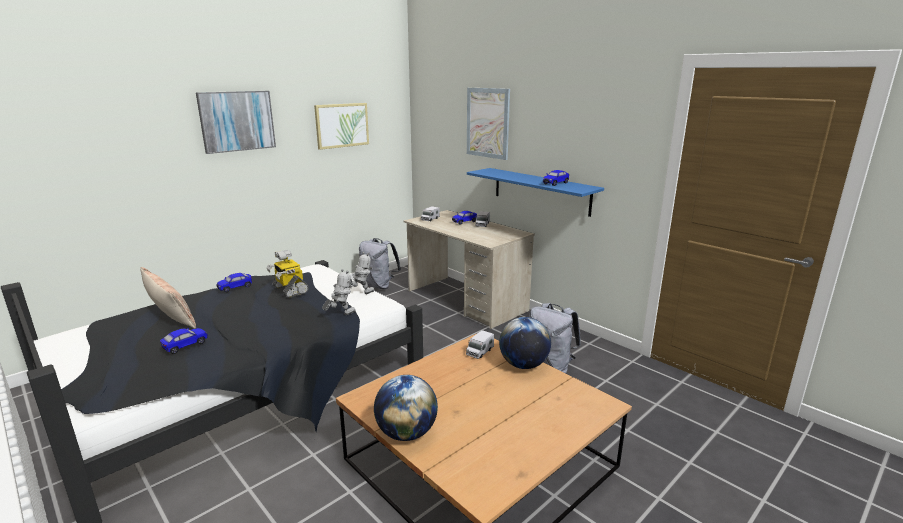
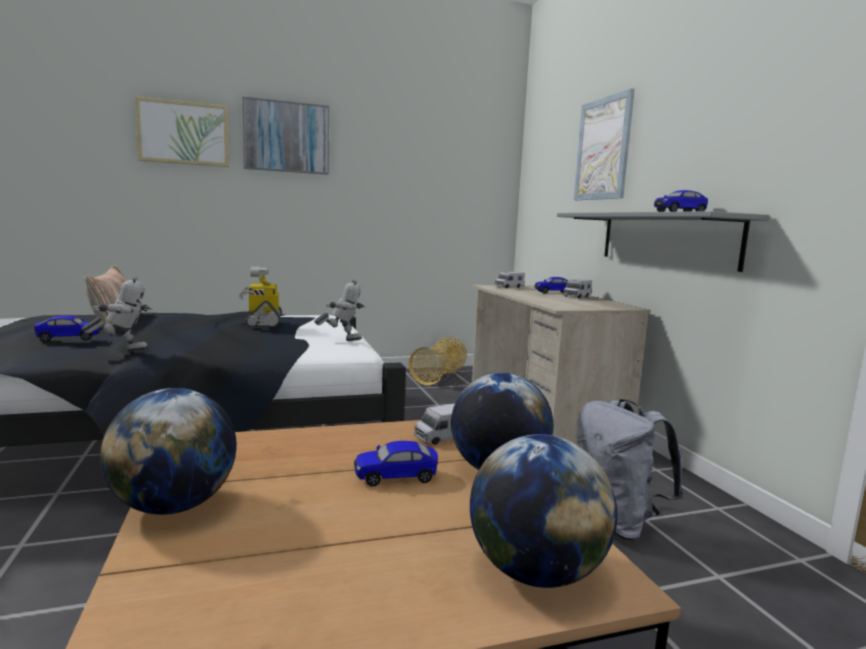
camera: 25 degrees right, 10 degrees down
(235, 287) = (214, 313): toy car -> toy car (395, 477)
(340, 315) = (281, 350): toy robot -> toy robot (122, 350)
(342, 125) = (421, 162): picture -> picture (183, 133)
(379, 286) = (440, 377): grey backpack -> basket
(541, 191) = (665, 239): blue shelf -> grey shelf
(579, 410) = (536, 572): none -> globe

